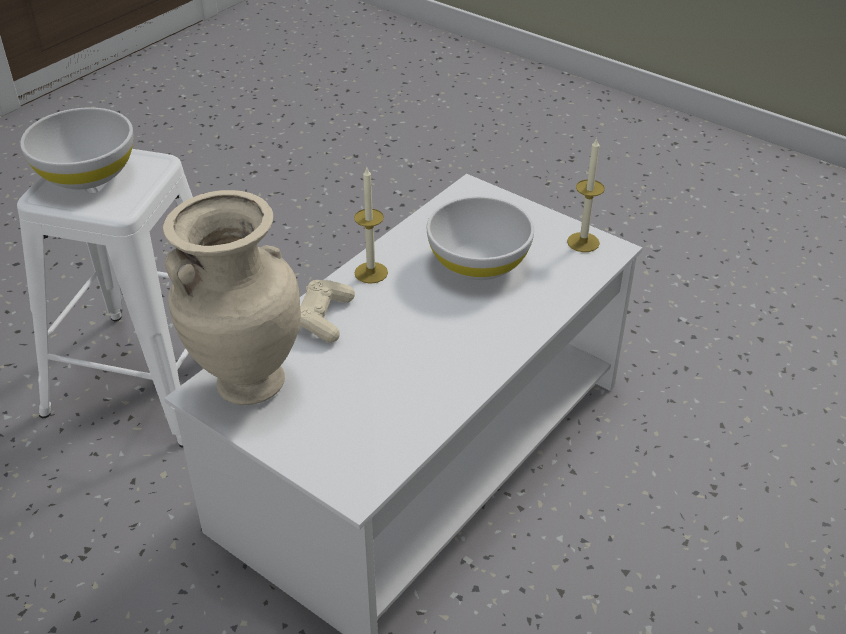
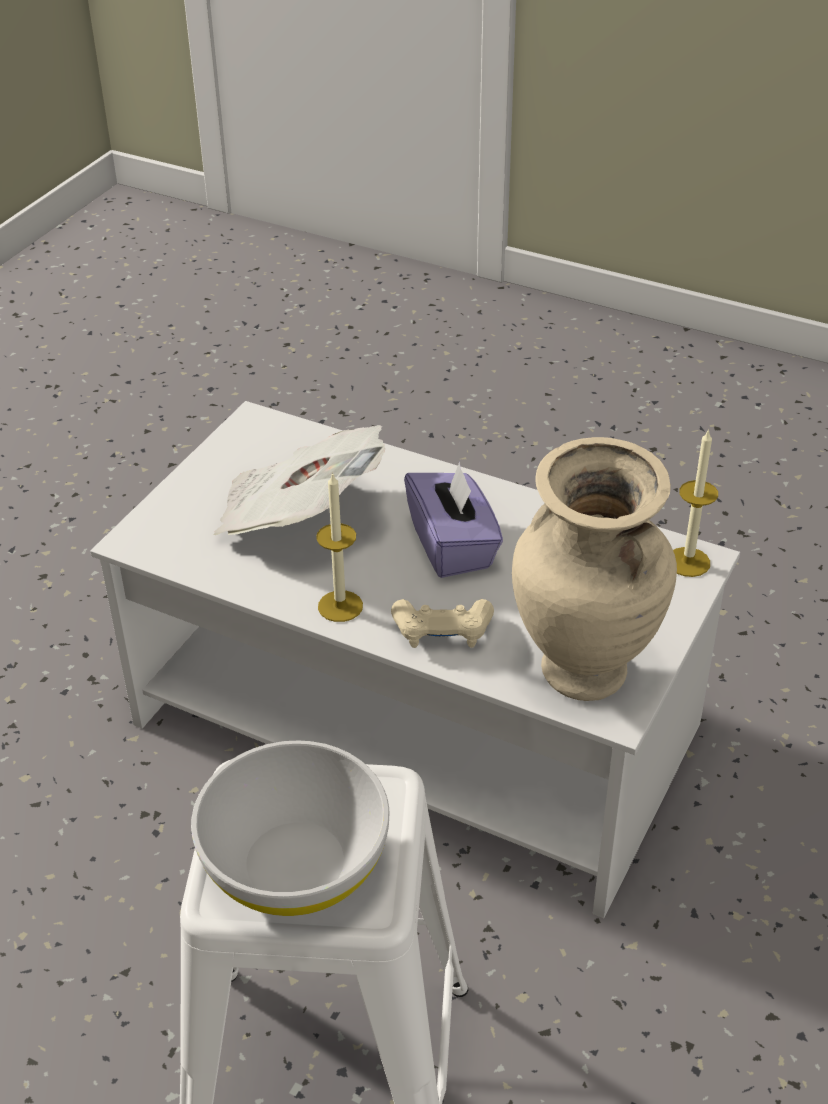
camera: 100 degrees left, 0 degrees up
(421, 337) = (453, 546): none -> purple tissue box
(478, 262) = (299, 517): white bowl -> newspaper
(583, 242) = (244, 441): candle -> candle (688, 562)

